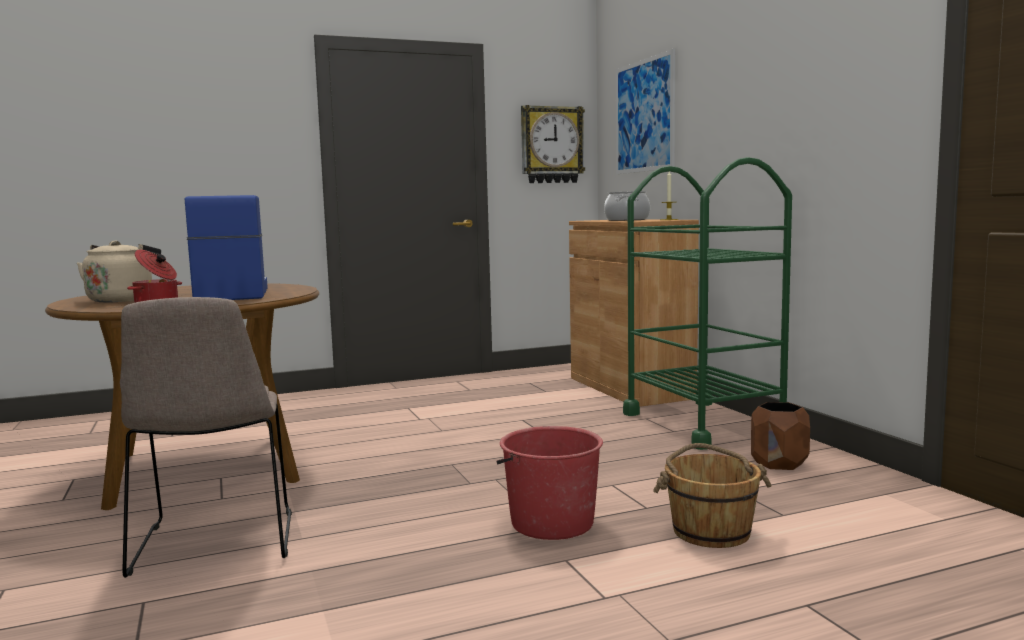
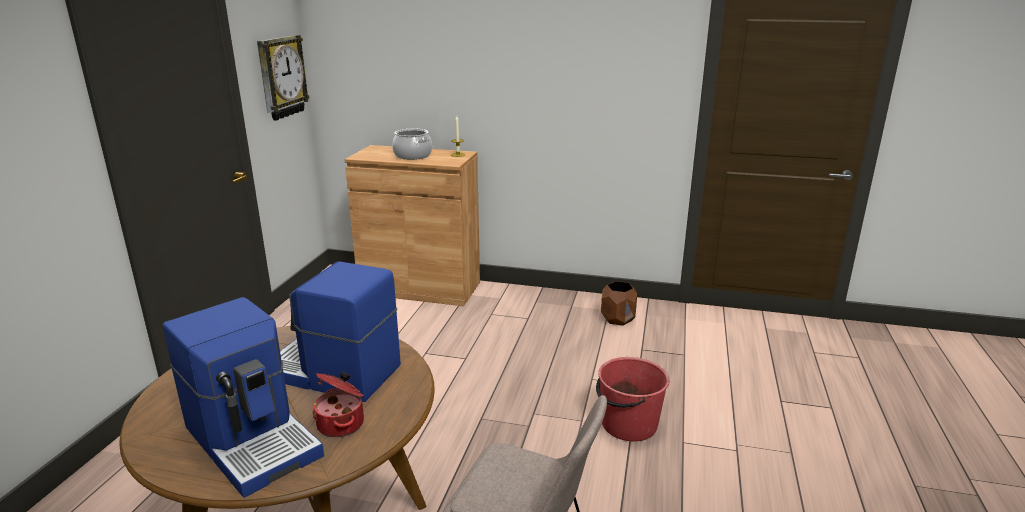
camera: 55 degrees left, 15 degrees up
(122, 300) = (254, 439): beige kettle -> coffee machine
(644, 116) = (389, 55): picture -> none
(703, 424) = (528, 304): green cart -> none
(710, 531) = (685, 383): brown bucket -> none

